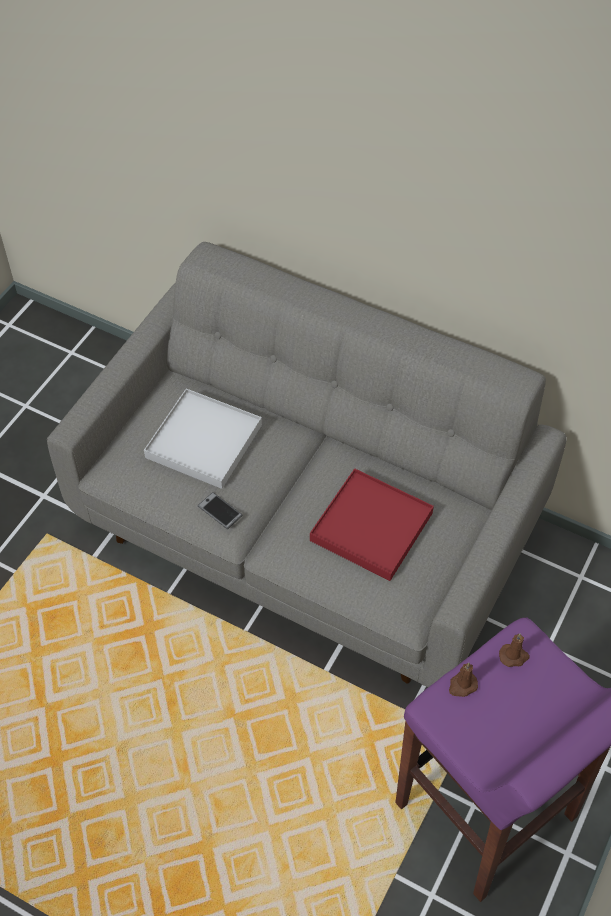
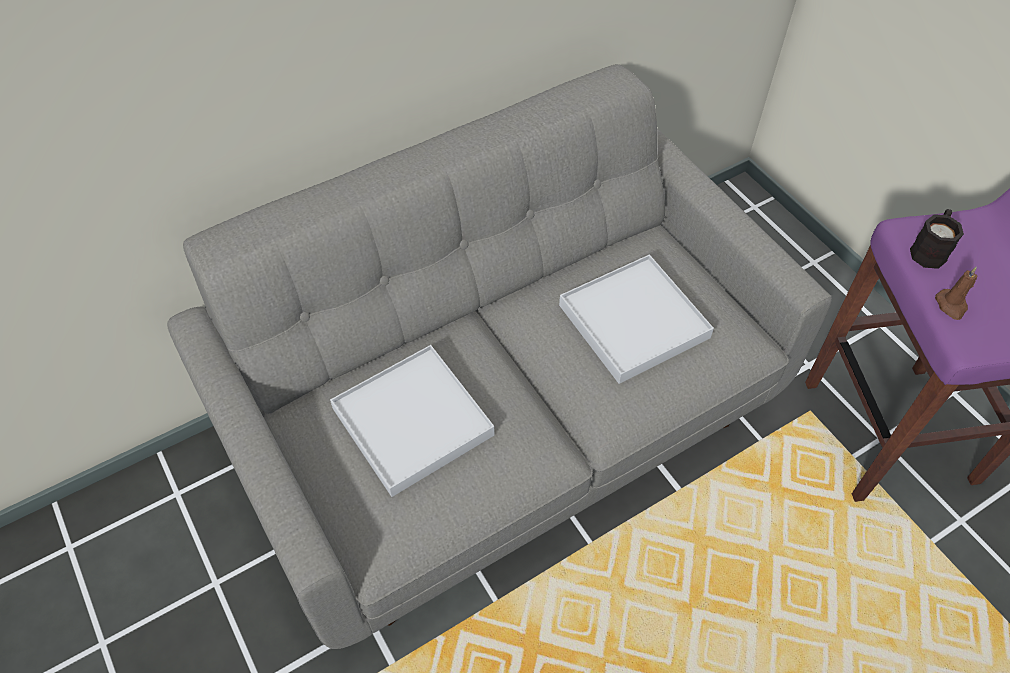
camera: 60 degrees left, 0 degrees up
(220, 511) = (524, 452): phone -> none
(371, 527) = (634, 321): red tray -> white tray
(514, 656) = (930, 249): brown candle -> black mug

